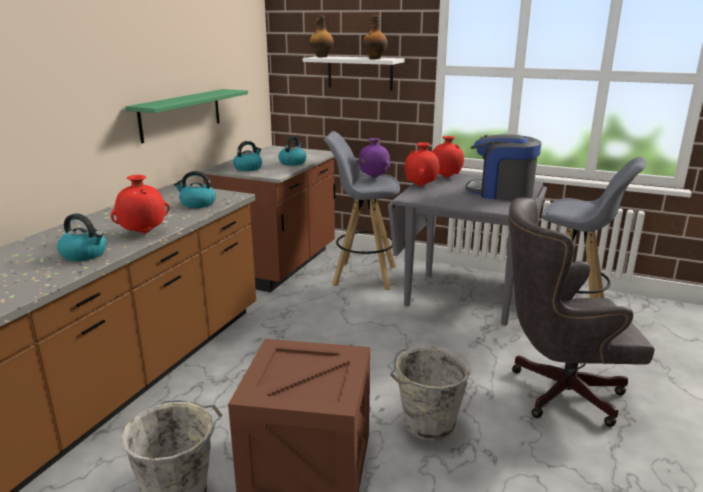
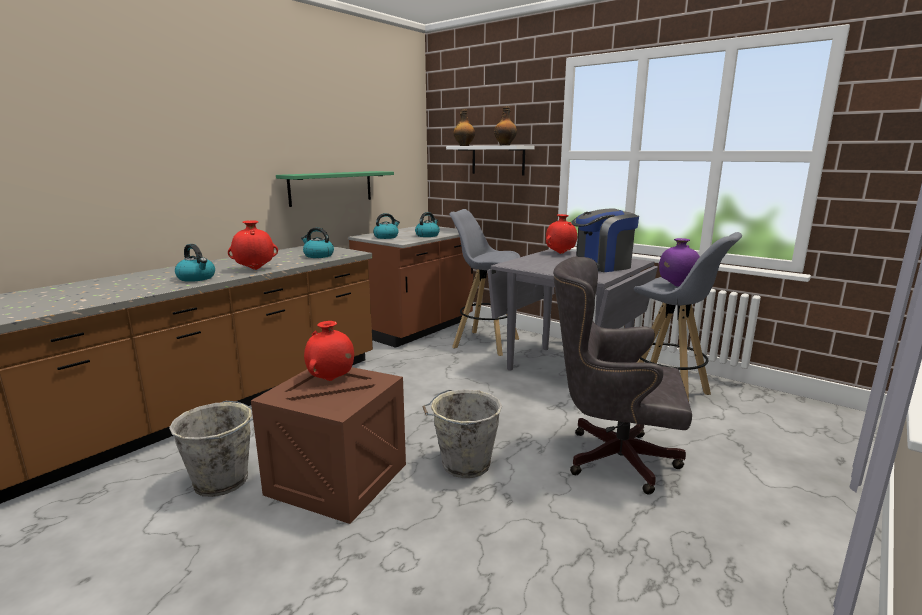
camera: 15 degrees right, 5 degrees down
(373, 177) = (498, 252): purple vase -> purple vase (676, 286)
(421, 186) = (529, 258): red vase -> red vase (331, 380)
(501, 193) = (600, 266): coffee machine -> coffee machine turned 60 degrees counterclockwise

